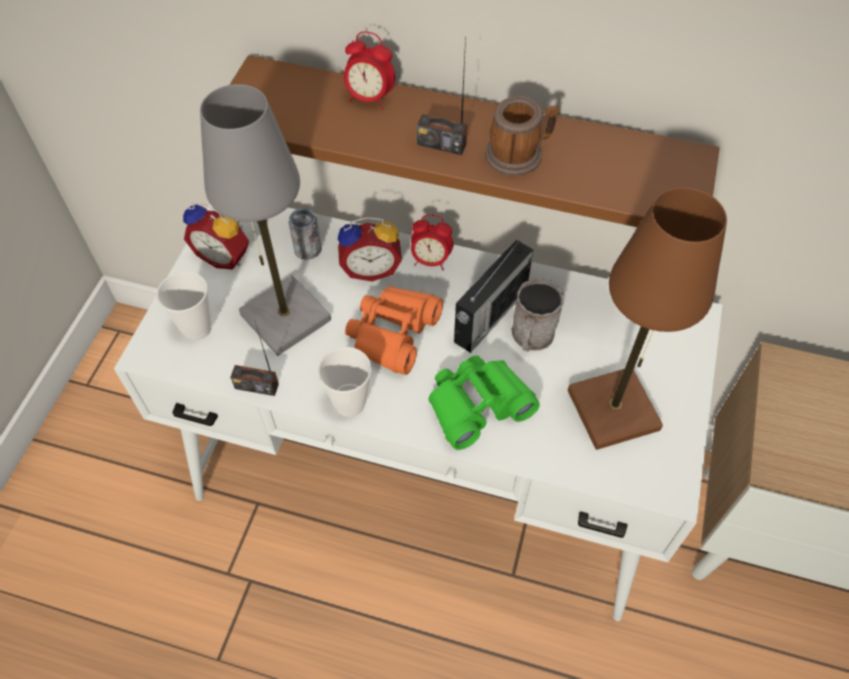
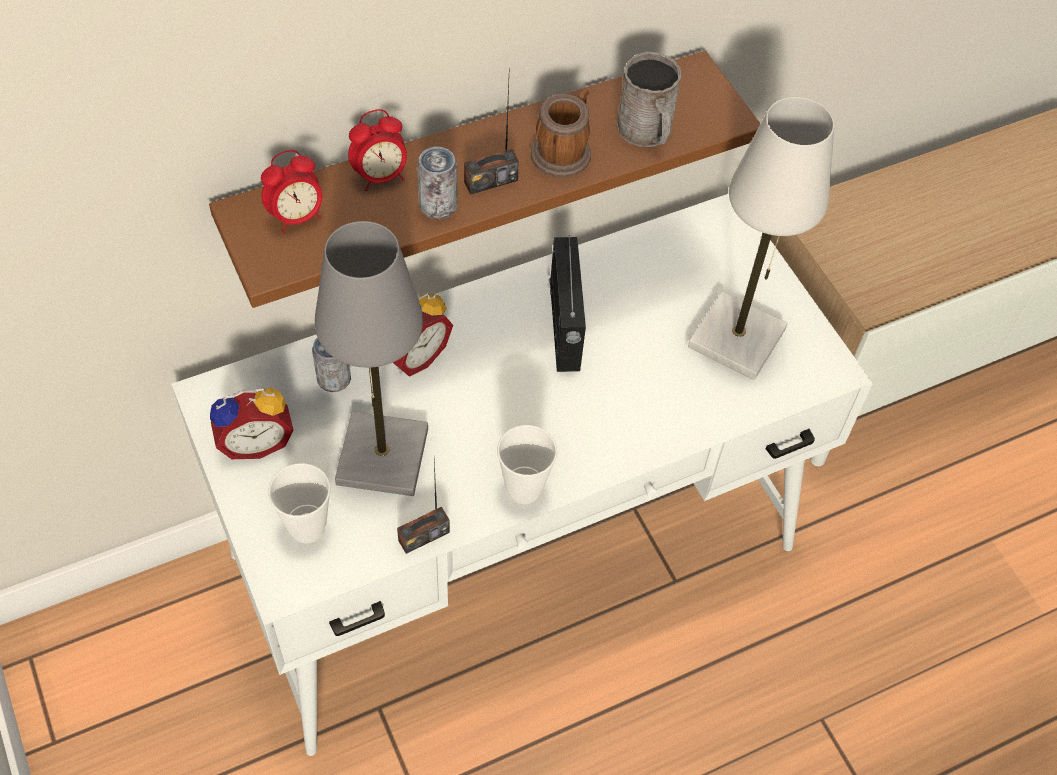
camera: 45 degrees left, 0 degrees up
(386, 139) = (438, 206): none -> can
(393, 333) = (497, 401): orange binoculars -> none
(431, 261) = (462, 312): alarm clock -> alarm clock (296, 217)
(477, 405) = (630, 411): green binoculars -> none
(531, 337) = (616, 322): grey mug -> grey mug (647, 133)
(613, 410) = (737, 338): brown table lamp -> white table lamp

